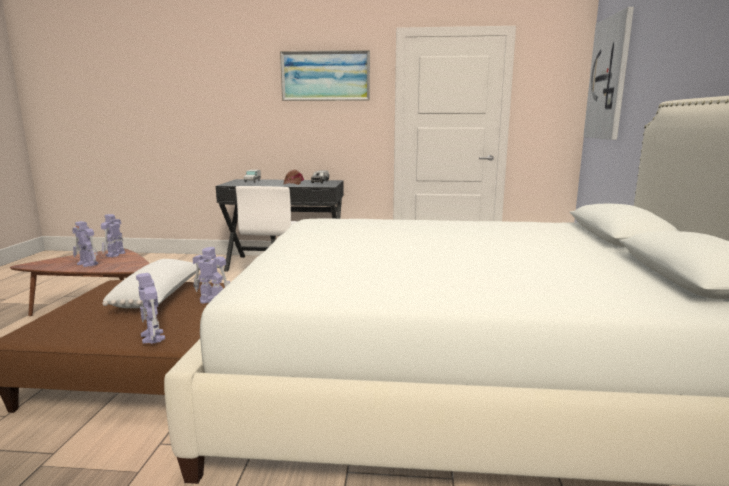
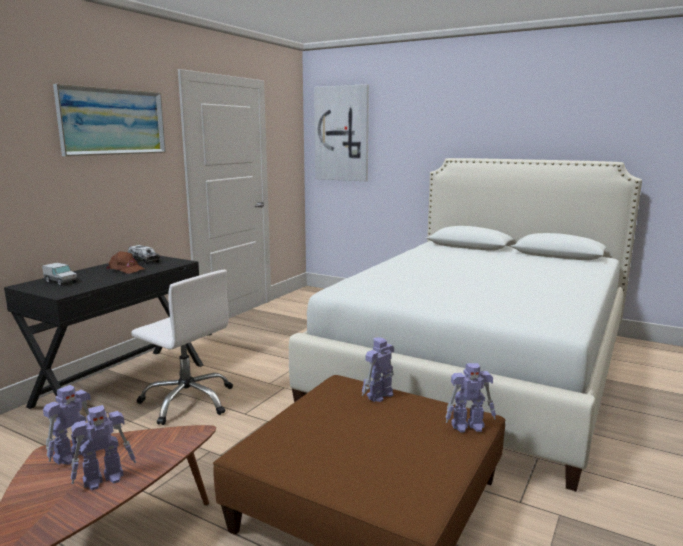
camera: 65 degrees left, 0 degrees up
(115, 254) = (74, 454): toy robot -> toy robot turned 90 degrees counterclockwise
(160, 297) = (348, 420): white pillow -> none

